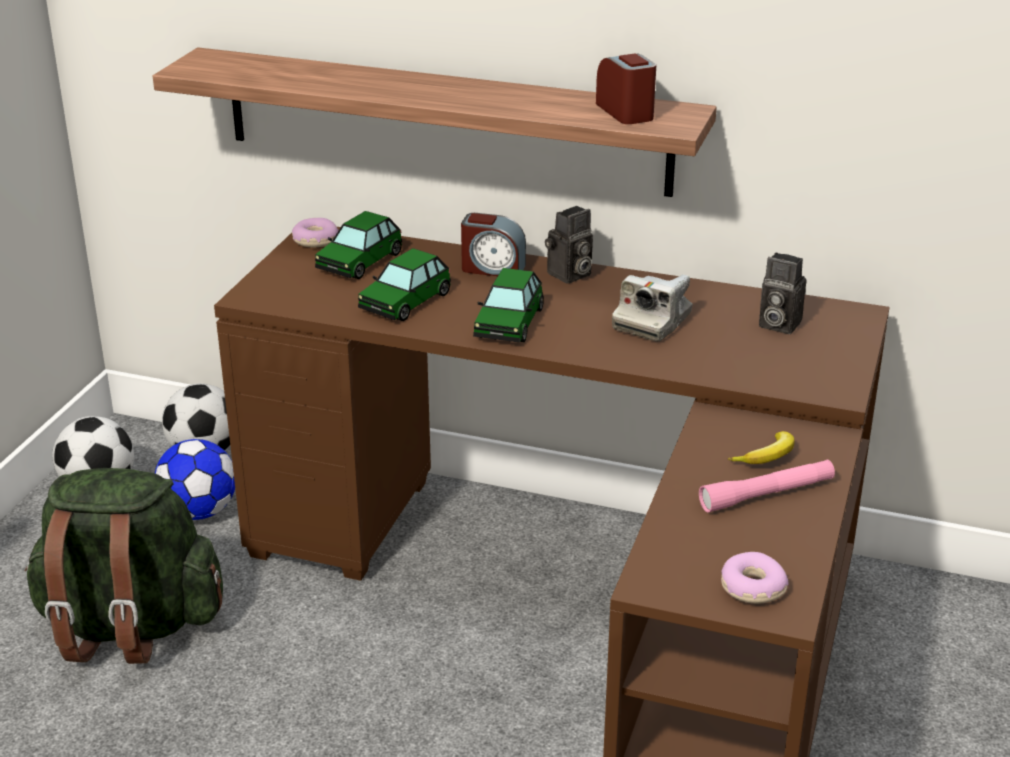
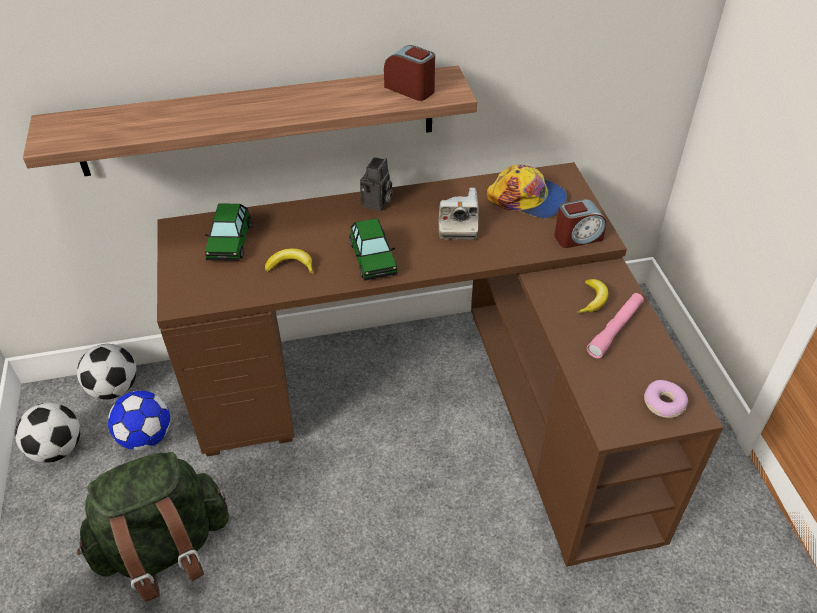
camera: 30 degrees left, 15 degrees up
(315, 240) = (181, 234): donut -> none
(405, 301) = (291, 266): toy car -> banana
(492, 268) = (324, 215): alarm clock -> alarm clock (577, 237)
(776, 324) = (527, 199): camera -> cap

